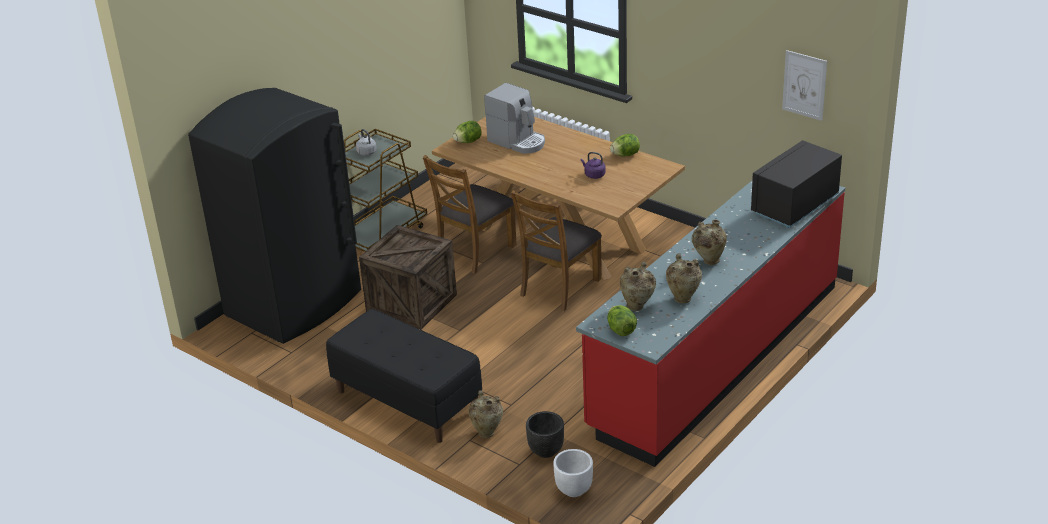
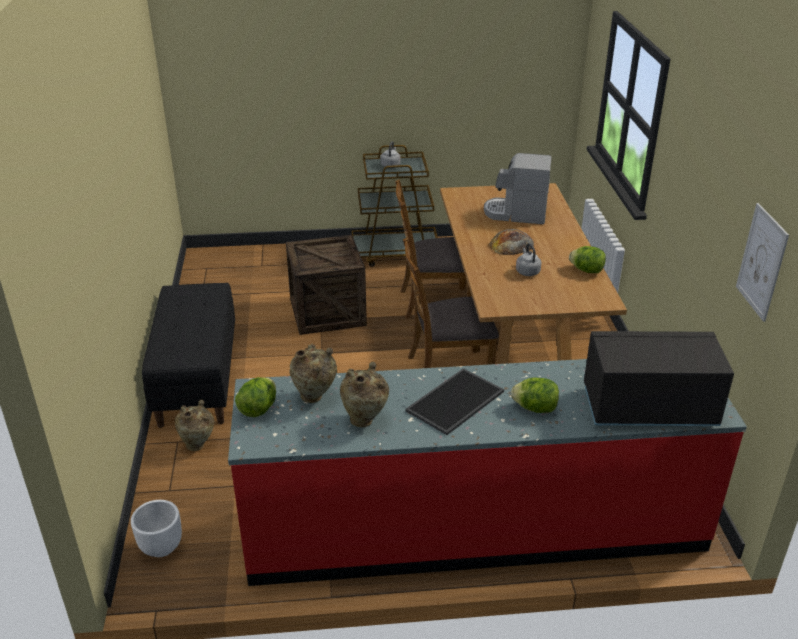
camera: 45 degrees right, 0 degrees up
(295, 305) = (261, 266): black fridge -> none
(468, 141) = (478, 195): lettuce -> lettuce (535, 408)
(518, 141) = (516, 214): coffee machine -> coffee machine turned 105 degrees clockwise
(545, 451) = (203, 496): black planter -> none
(553, 163) = (511, 244): none -> bread
(593, 175) = (527, 271): purple kettle -> grey kettle
(708, 261) = (456, 402): beige vase -> tray

